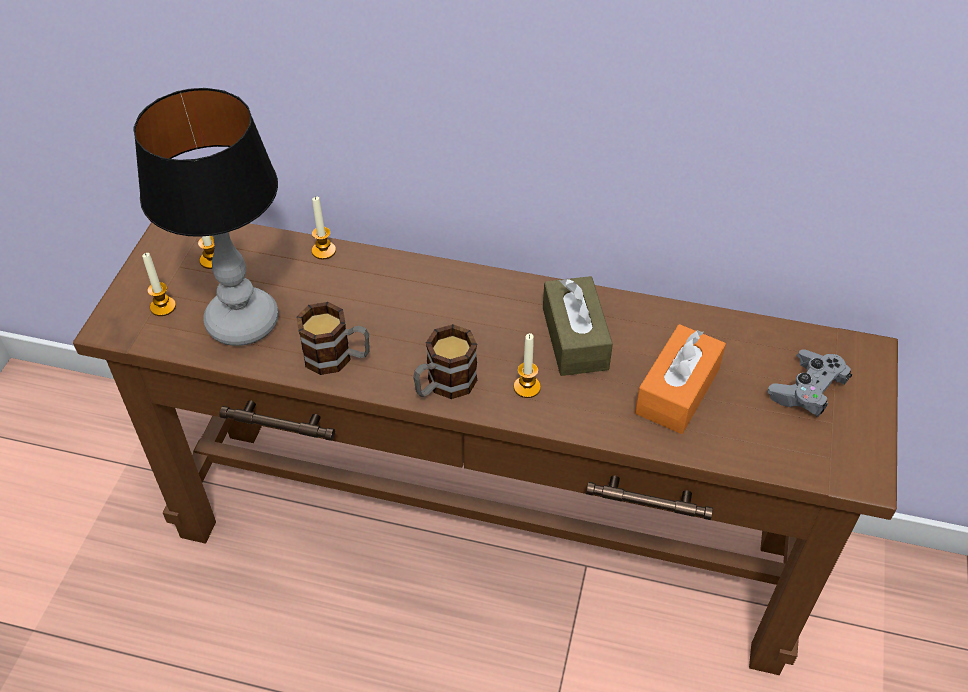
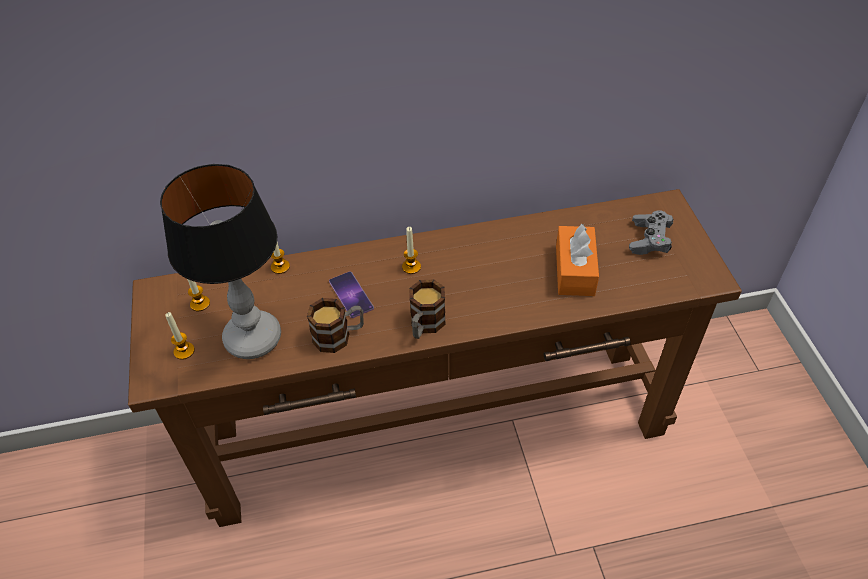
camera: 25 degrees left, 0 degrees up
(382, 314) = (351, 295): none -> phone
(527, 387) = (480, 305): candle -> candle (411, 267)
(575, 338) = (490, 261): brown tissue box -> none

